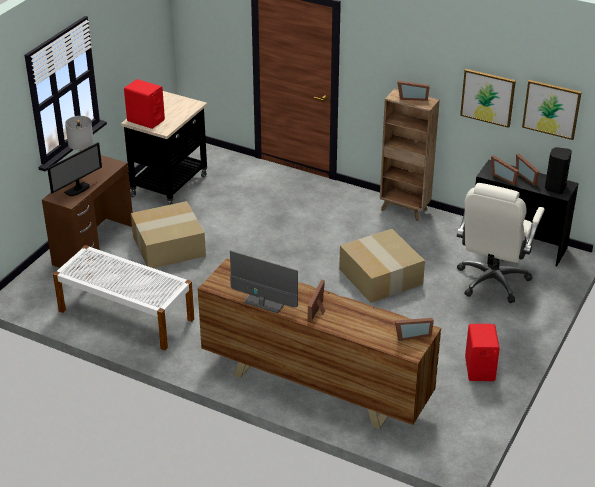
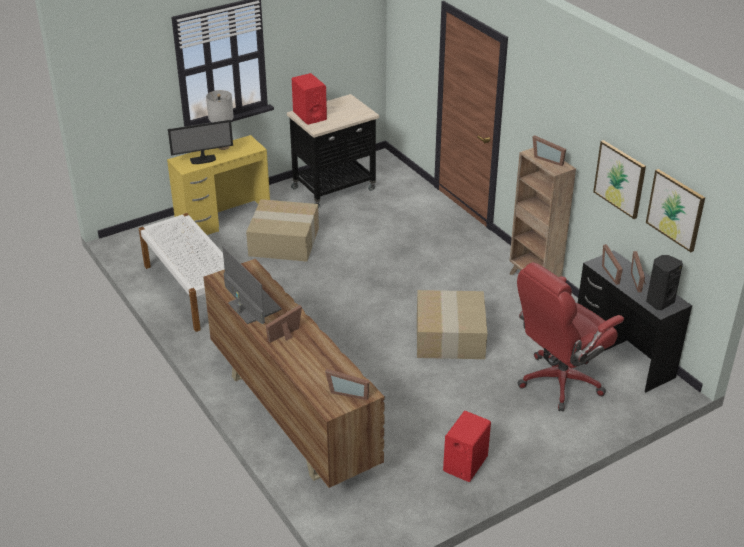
camera: 30 degrees right, 0 degrees up
(93, 245) = (223, 220): brown desk -> yellow desk
(492, 282) = (559, 382): white office chair -> red office chair

